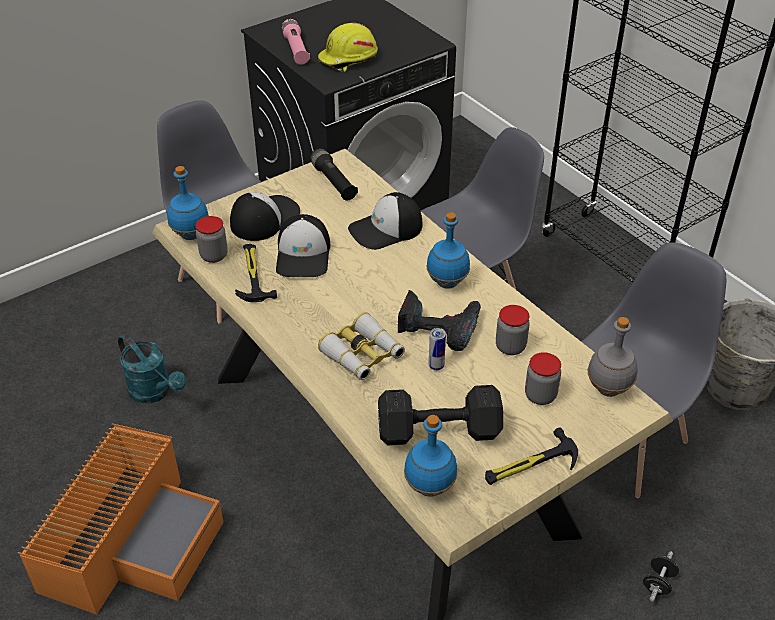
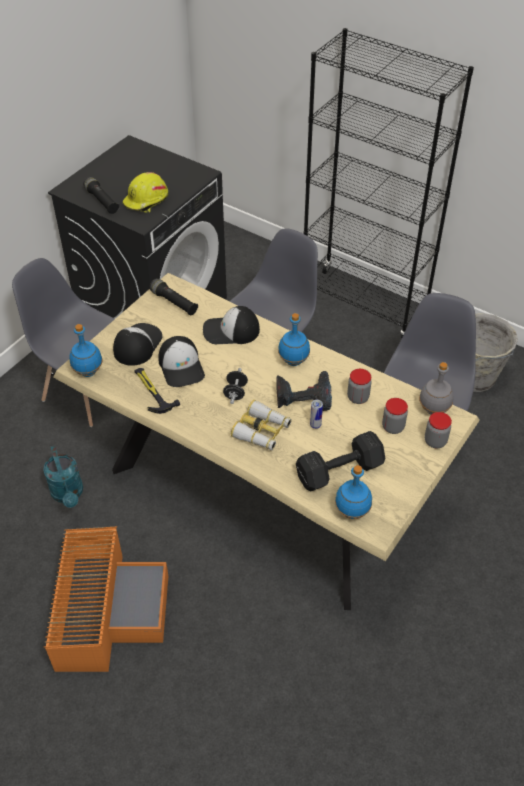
camera: 20 degrees left, 5 degrees up
(155, 392) = (68, 494): turquoise watering can -> turquoise watering can turned 45 degrees clockwise
(214, 256) = (115, 384): jar -> jar (435, 441)
(296, 50) = (102, 201): pink flashlight -> black flashlight
(386, 229) = (231, 331): cap -> cap turned 45 degrees clockwise
(530, 465) = (408, 477): hammer -> none
(658, 583) = (476, 526): black dumbbell -> black dumbbell (235, 392)

